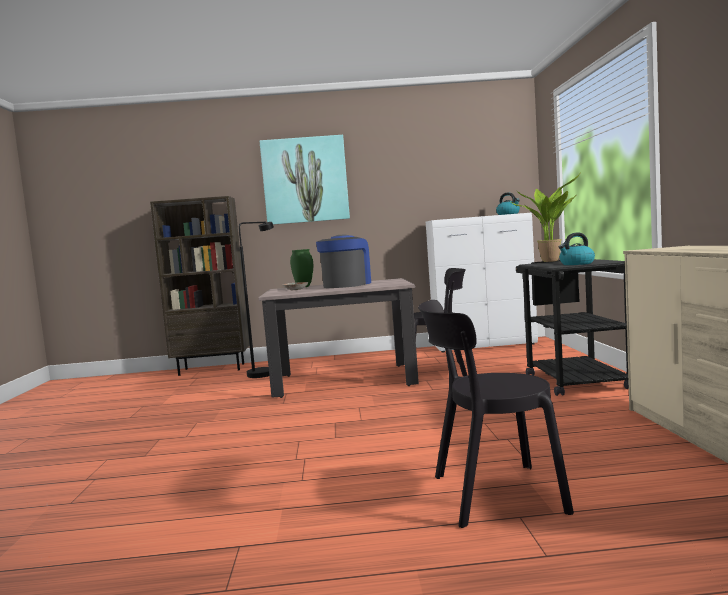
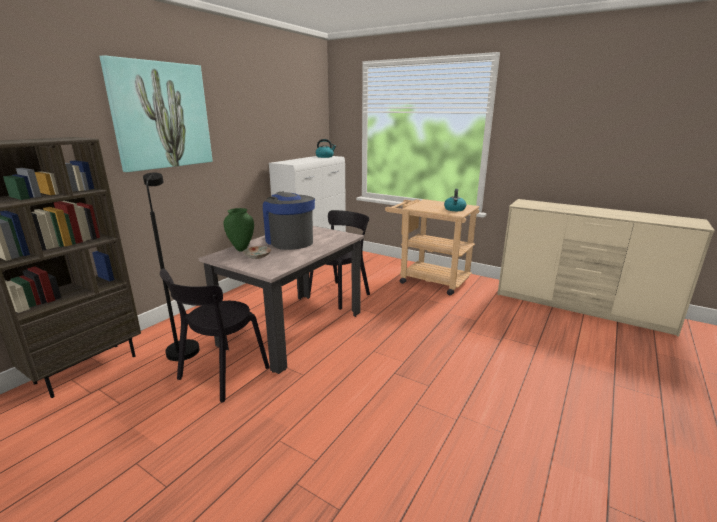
camera: 55 degrees left, 15 degrees up
(490, 494) = (580, 378): black chair -> black chair (220, 375)
(551, 261) = (416, 203): potted plant -> none
(572, 379) = (428, 279): black cart -> beige cart

